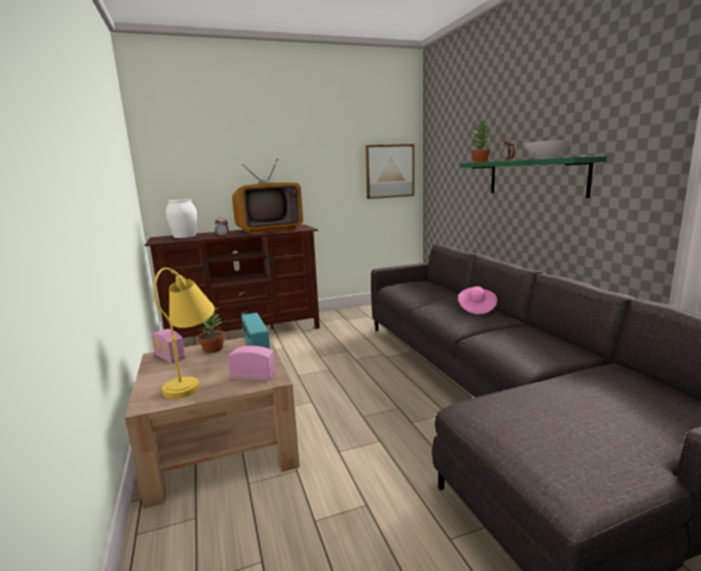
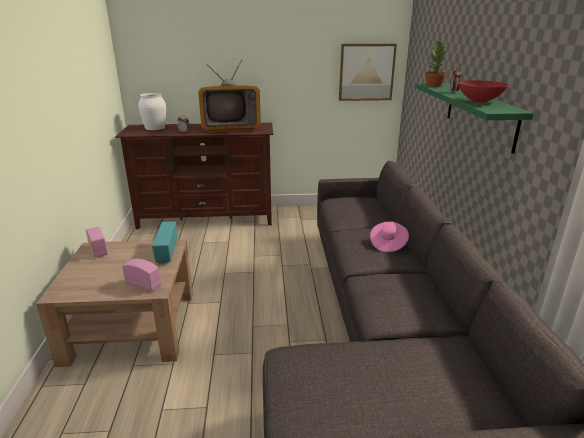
camera: 15 degrees right, 10 degrees up
(194, 378) = (101, 276): yellow table lamp -> none
(212, 349) = (134, 248): potted plant -> none
(545, 158) = (478, 101): white bowl -> red bowl

